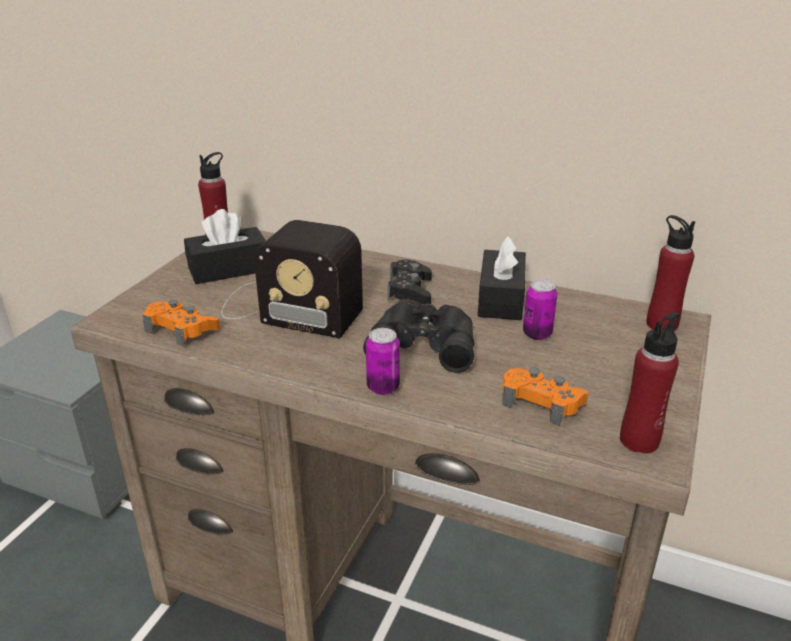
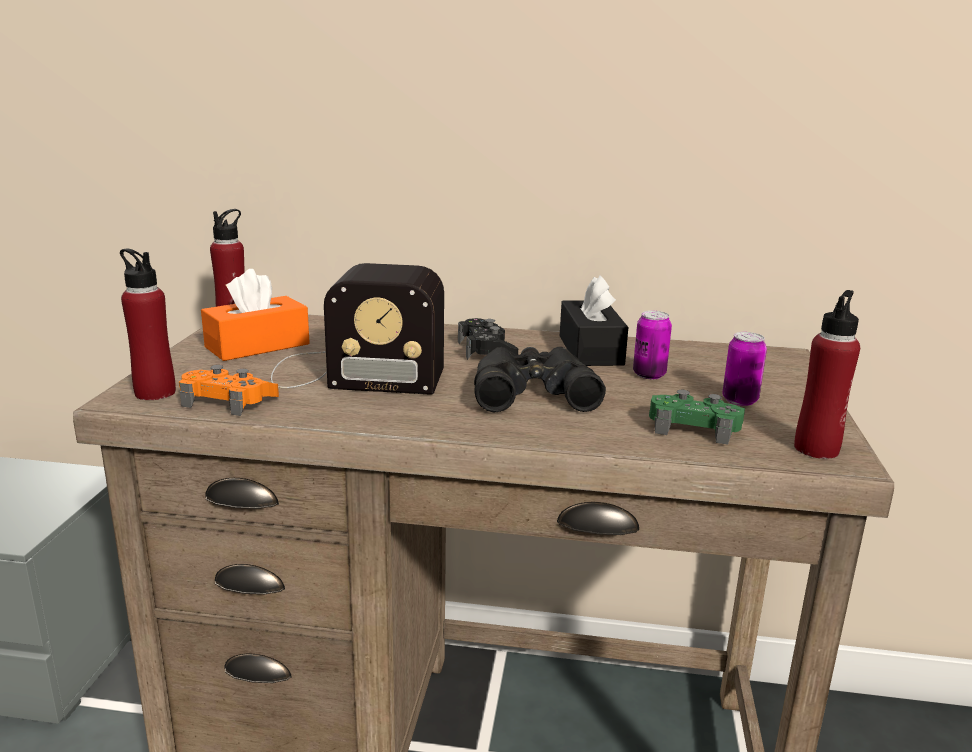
camera: 15 degrees left, 10 degrees down
(228, 269) = (257, 346): black tissue box -> orange tissue box
(383, 387) = (511, 431): can -> can (739, 400)
(541, 402) = (694, 428): orange game controller -> green game controller
(661, 324) = (767, 358): red bottle -> red bottle (155, 392)

